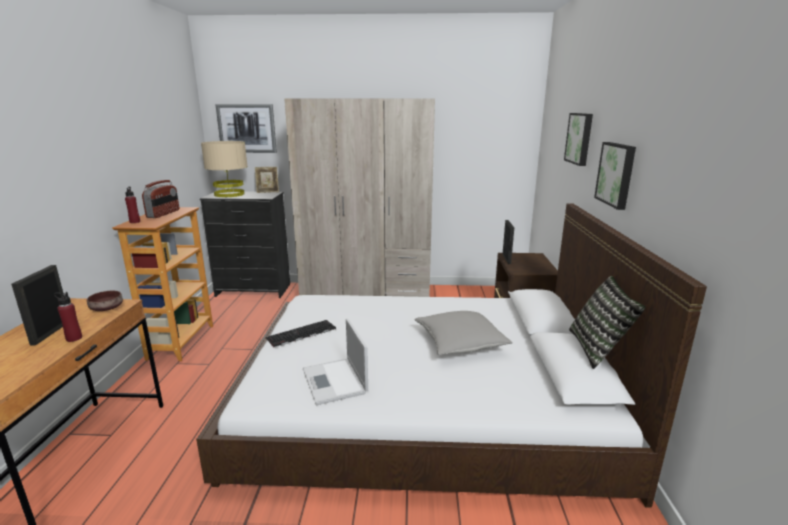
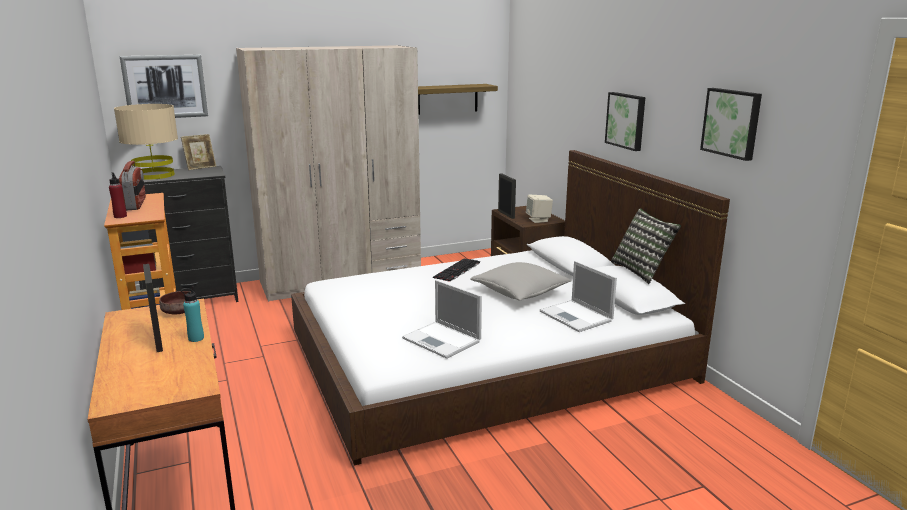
camera: 25 degrees left, 0 degrees up
(74, 338) = (196, 338): red bottle -> turquoise bottle
(301, 334) = (364, 313): keyboard -> keyboard (457, 270)
(478, 149) = (447, 99): none -> shelf
(495, 387) = (577, 316): none -> laptop
(533, 269) = (538, 220): none -> beige speaker
(580, 138) = (573, 87): picture -> picture (732, 123)

